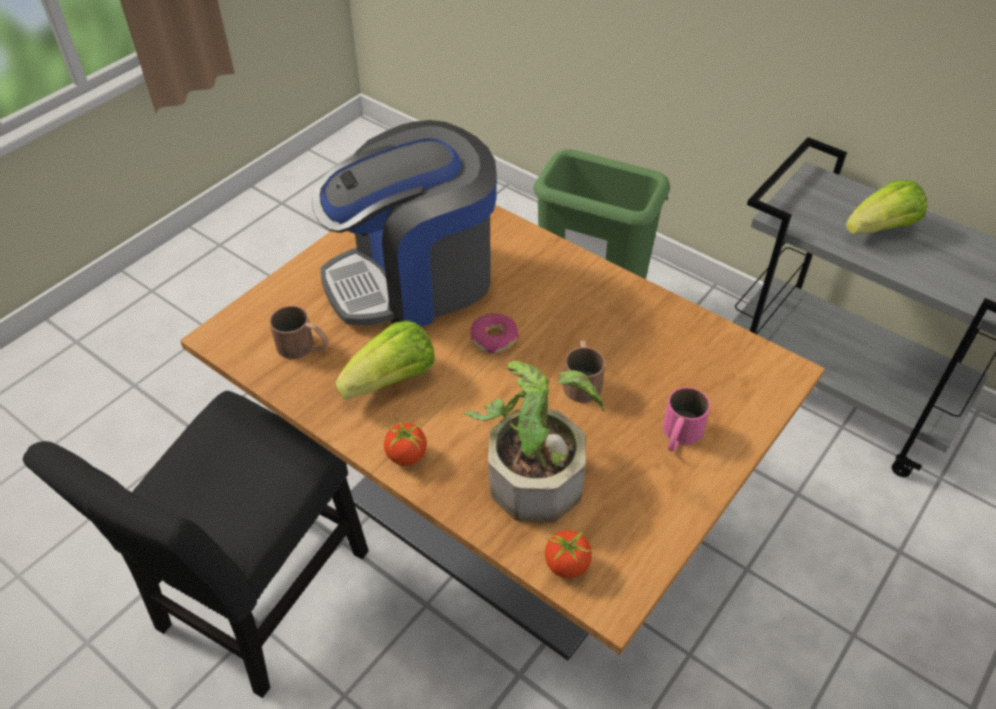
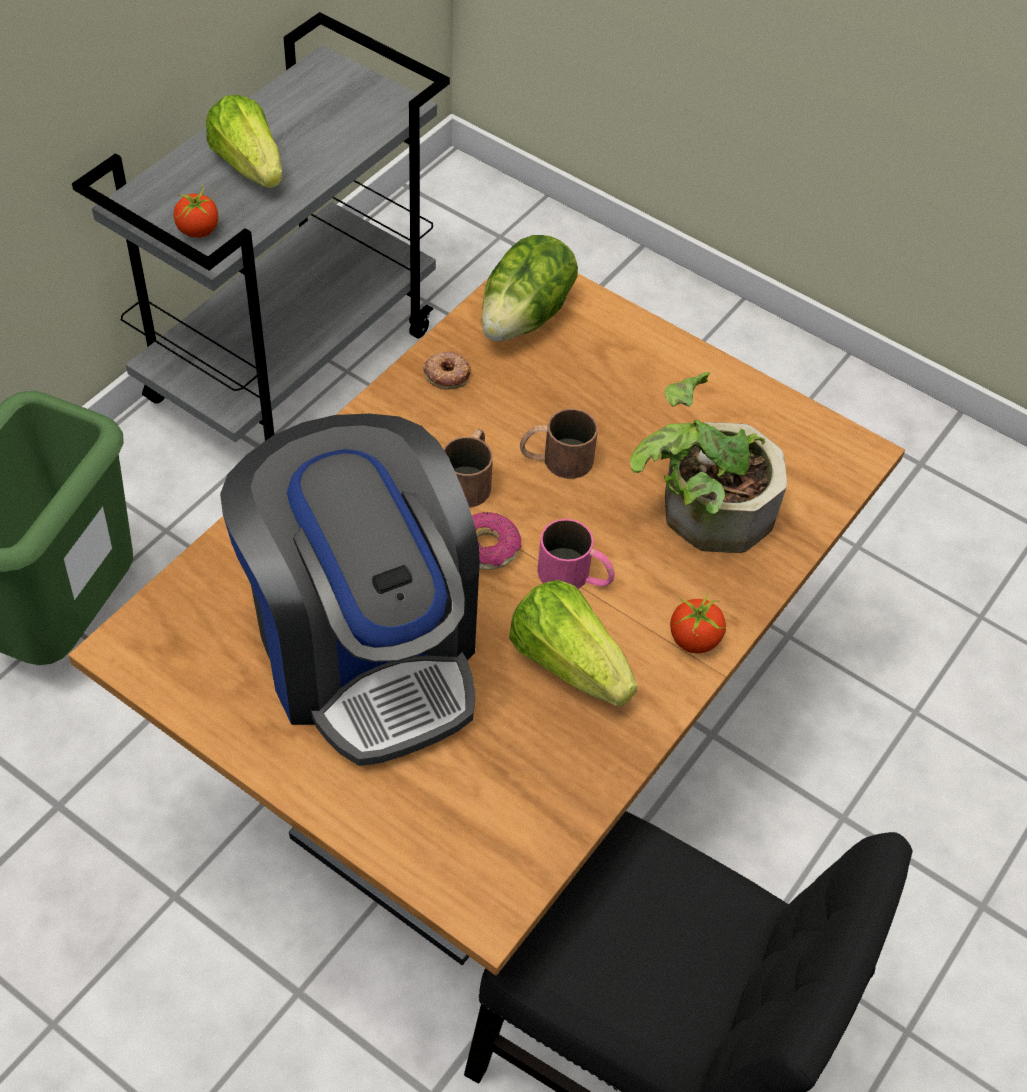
camera: 95 degrees left, 5 degrees up
(304, 347) = (509, 781): brown mug -> brown mug (470, 478)
(567, 565) = (821, 485): tomato -> tomato (198, 230)
(662, 318) = (447, 373): none -> donut
(679, 436) = (636, 378): pink mug -> pink mug (575, 576)
(736, 366) = (527, 316): none -> lettuce

